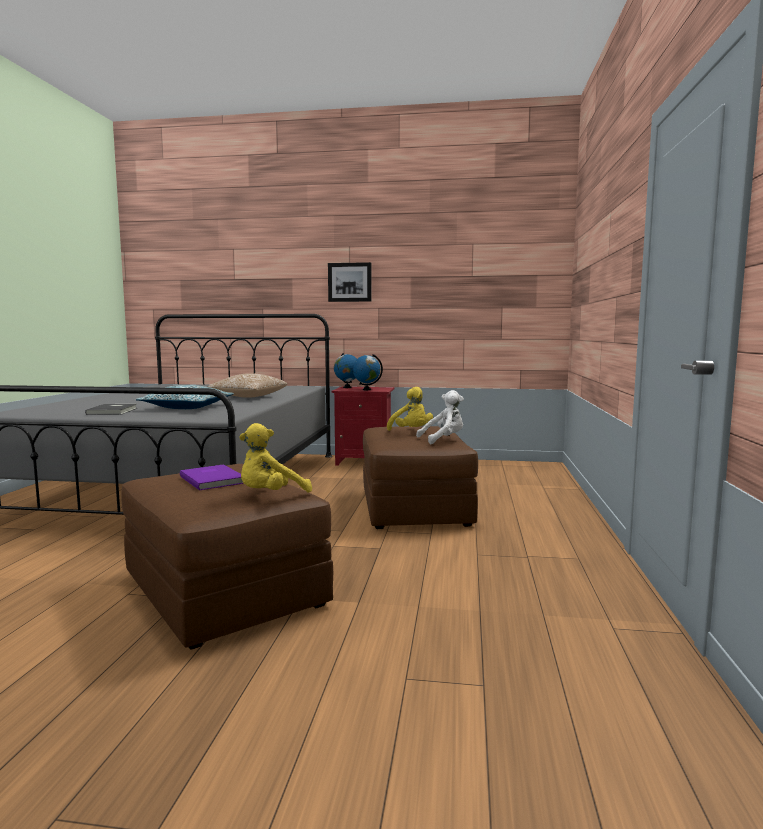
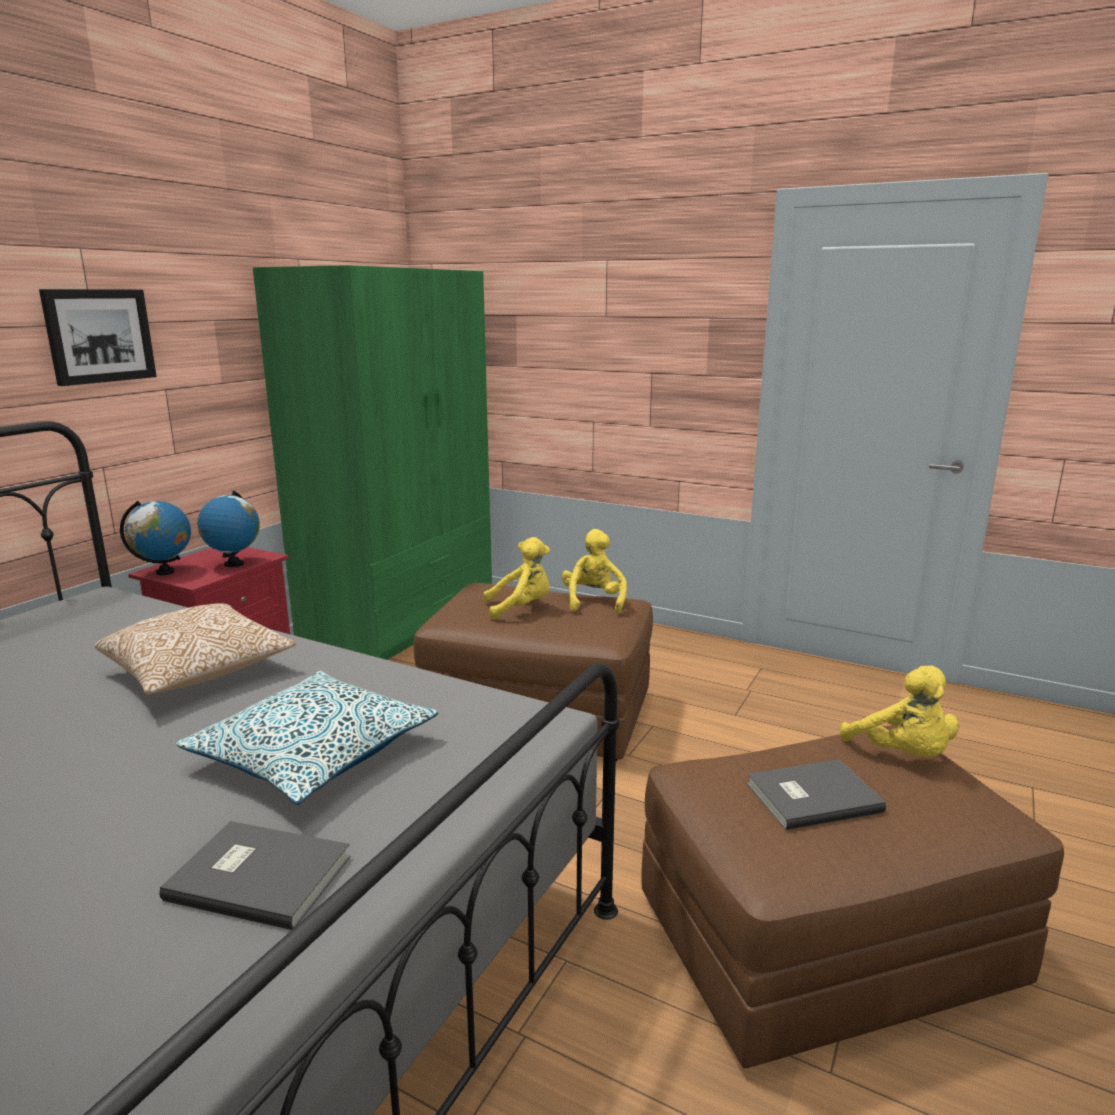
camera: 70 degrees left, 10 degrees up
(213, 479) = (810, 796): purple book -> grey book
(443, 440) = (593, 601): white plush toy -> yellow plush toy
(489, 468) = (401, 621): none -> green wardrobe

